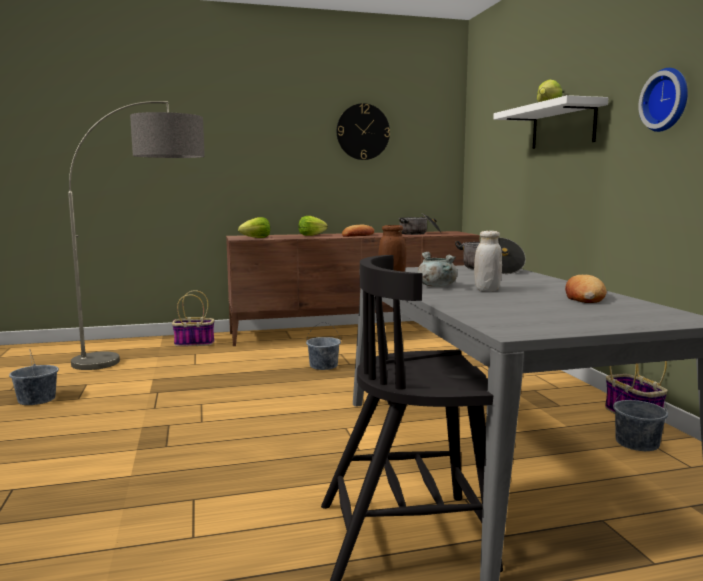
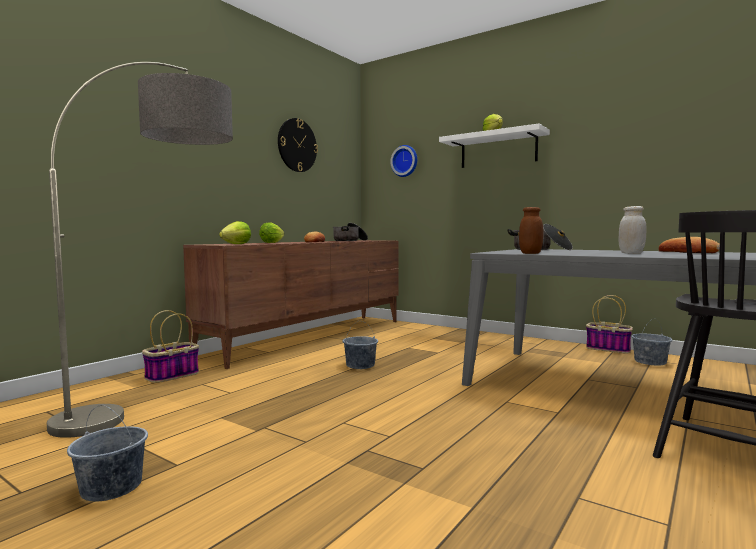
camera: 40 degrees left, 5 degrees down
(435, 286) = (594, 254): grey cooking pot -> none
(667, 100) = (611, 132): wall clock -> wall clock (405, 161)

